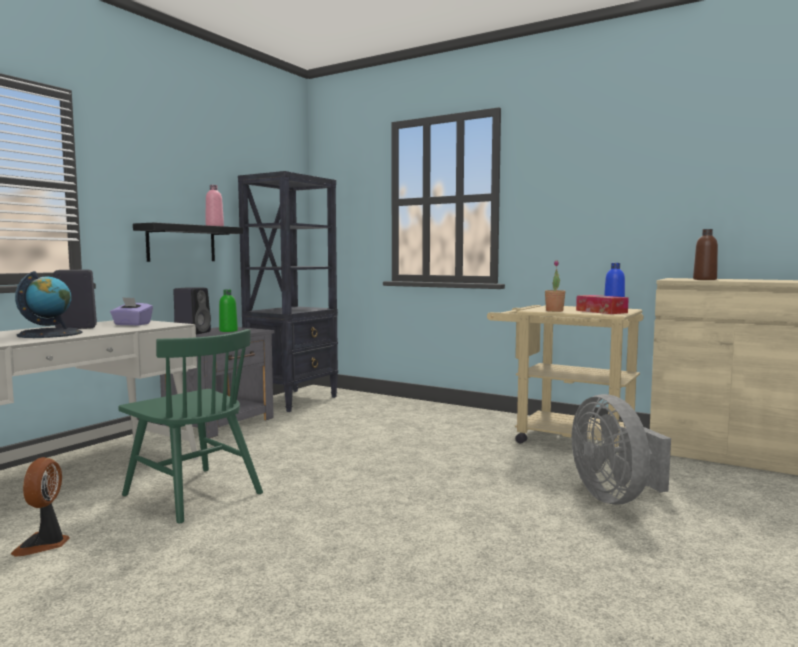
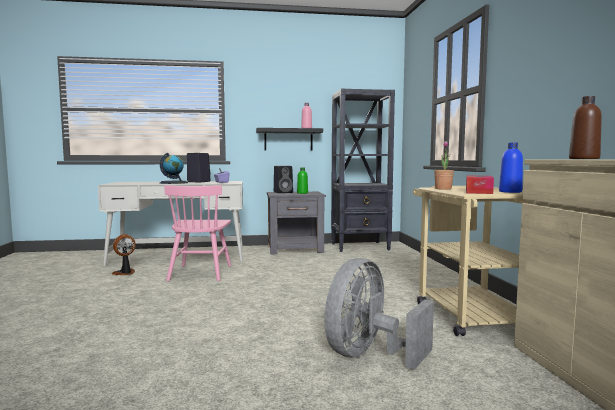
camera: 50 degrees right, 0 degrees up
(192, 494) = (200, 273): green chair -> pink chair

